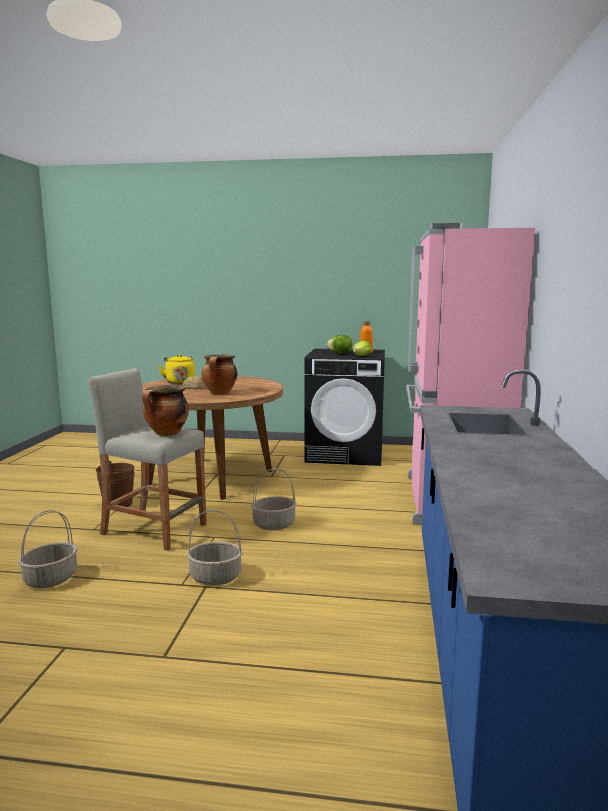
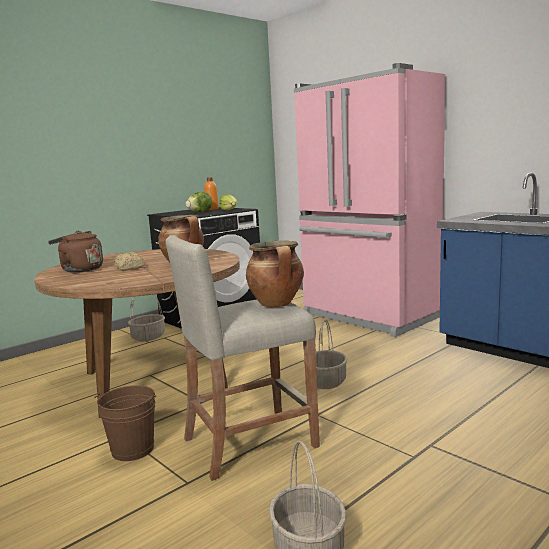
camera: 50 degrees left, 0 degrees up
(179, 382) = (80, 270): yellow kettle -> brown kettle
(215, 577) = (413, 436): basket -> basket (148, 337)

